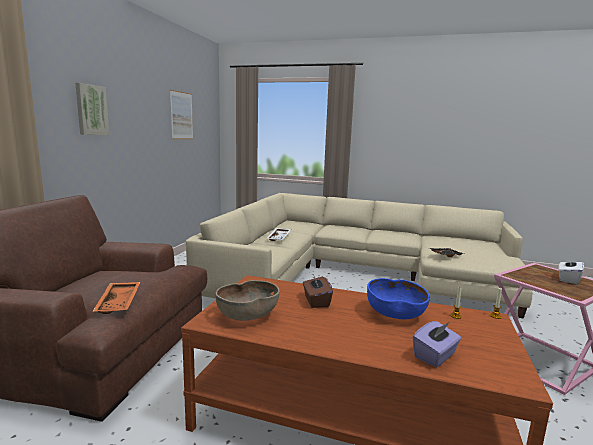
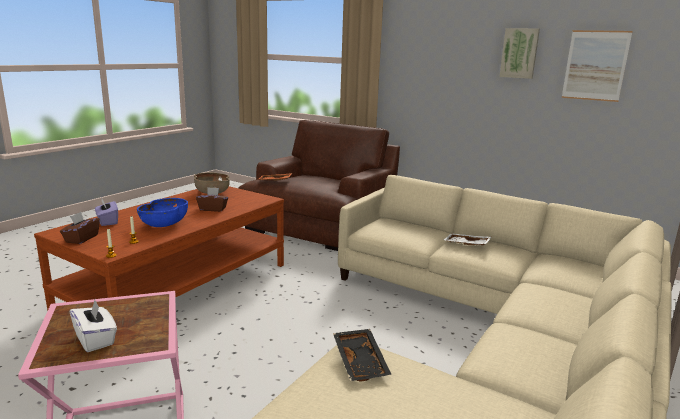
camera: 105 degrees right, 5 degrees up
(91, 110) = (440, 62): picture -> picture (519, 53)
(499, 350) = (81, 239): none -> brown tissue box

